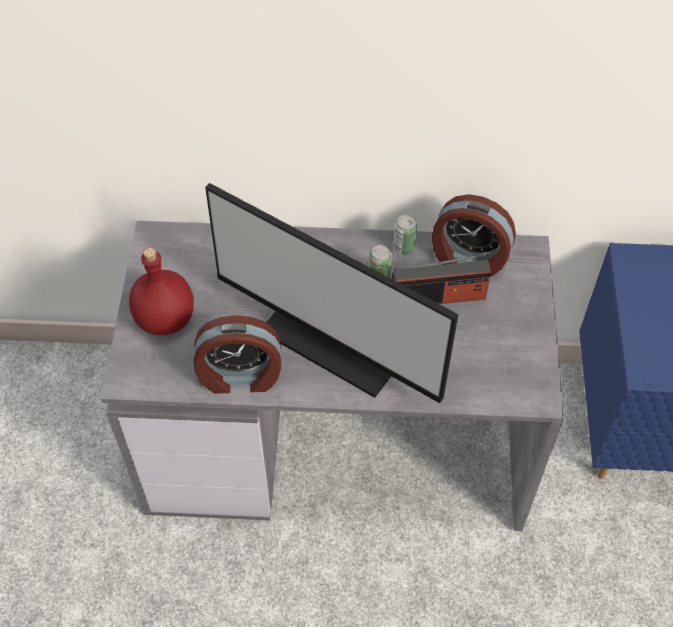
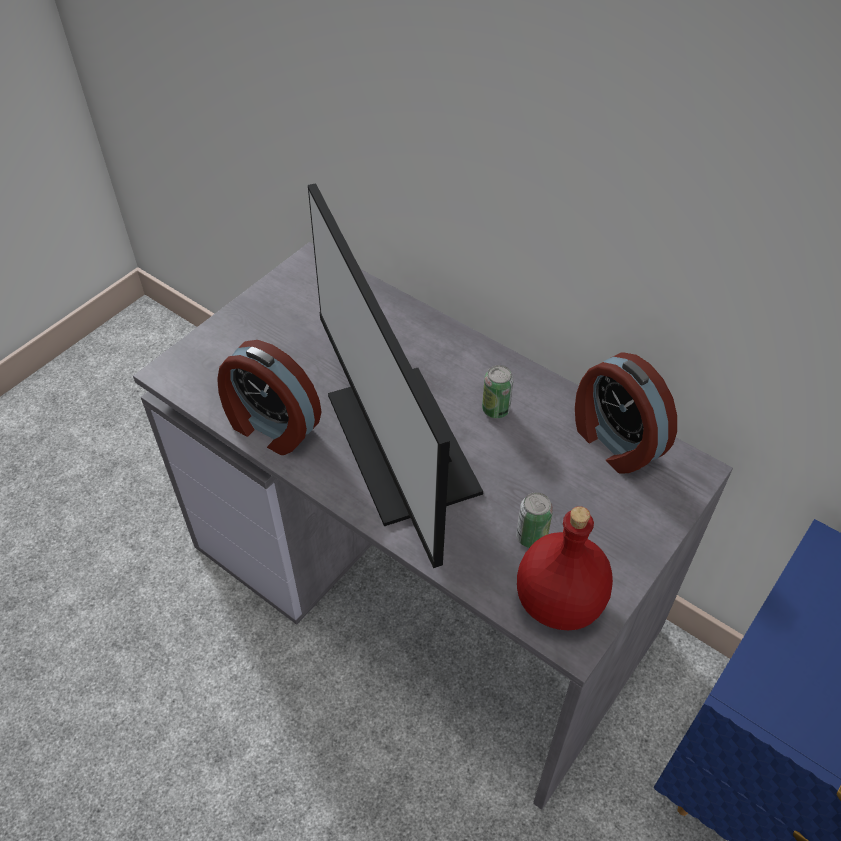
camera: 35 degrees right, 5 degrees down
(165, 320) = (252, 338): red bottle -> red bottle (558, 603)
(403, 248) = (548, 394): can -> can (531, 536)
(438, 297) = (544, 463): radio -> none

